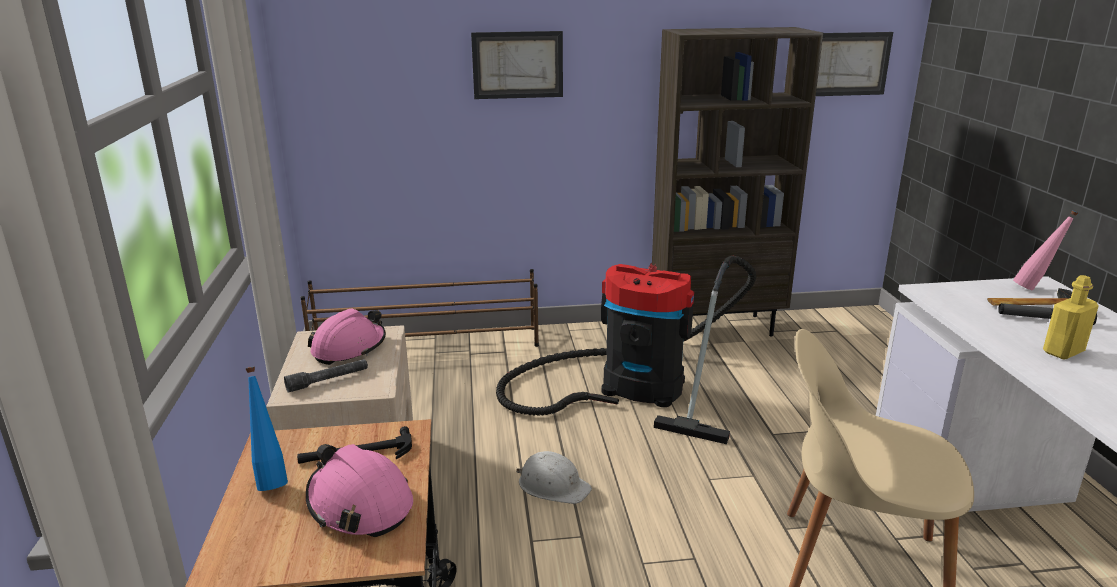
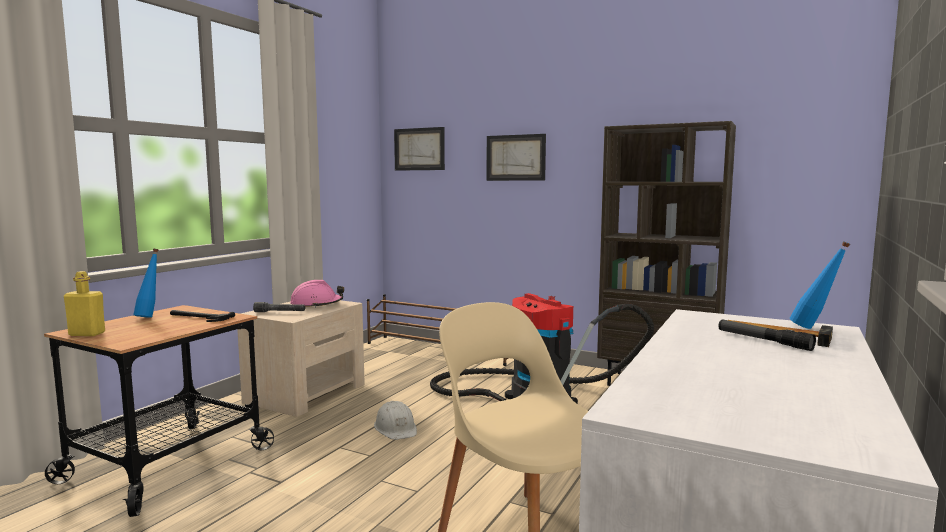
camera: 35 degrees right, 15 degrees down
(359, 504) = (156, 329): pink hard hat -> none
(846, 64) = (793, 158): picture -> picture (419, 149)
(1034, 288) = (814, 329): pink bottle -> blue bottle
(1063, 352) = (720, 354): yellow bottle -> yellow bottle (87, 334)

